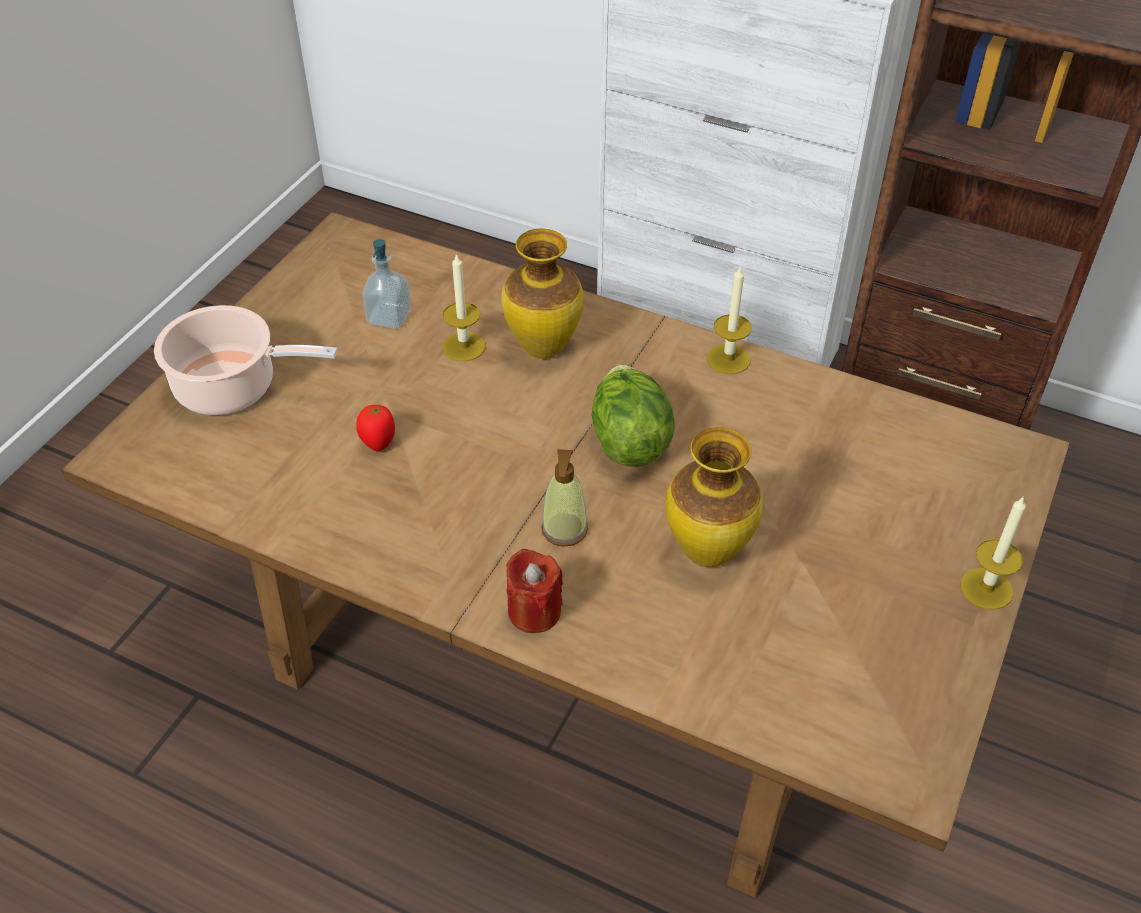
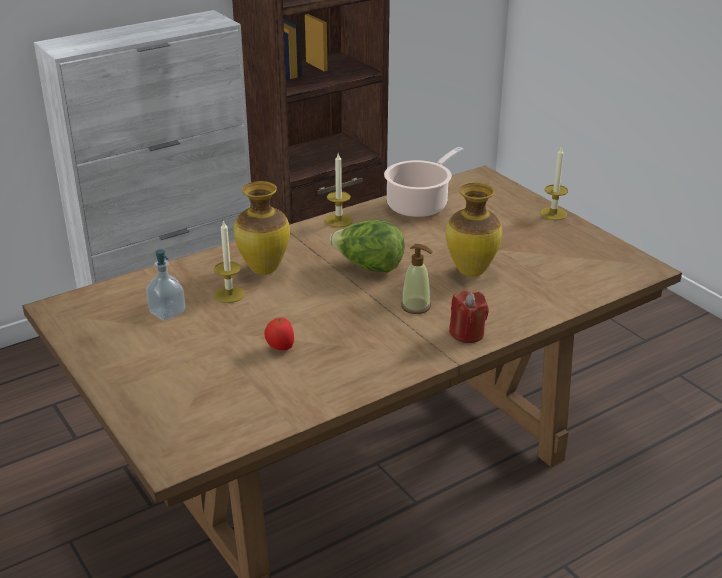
camera: 60 degrees left, 15 degrees down
(232, 387) = (159, 392): cooking pot -> cooking pot (419, 205)

